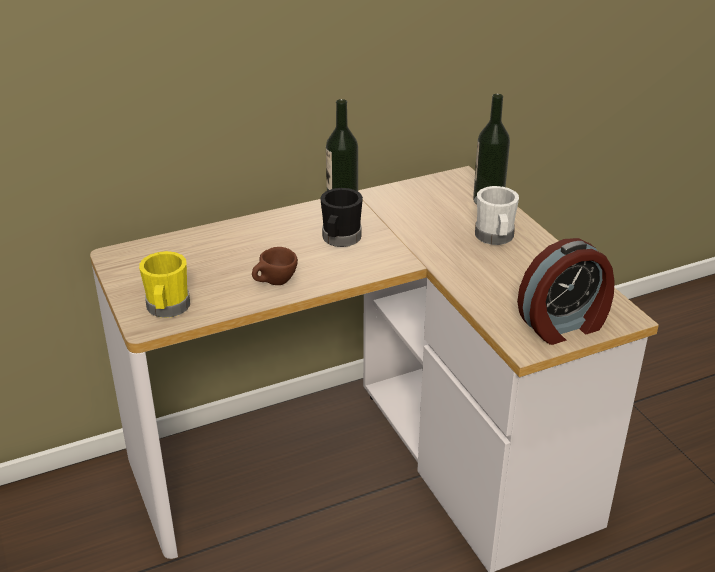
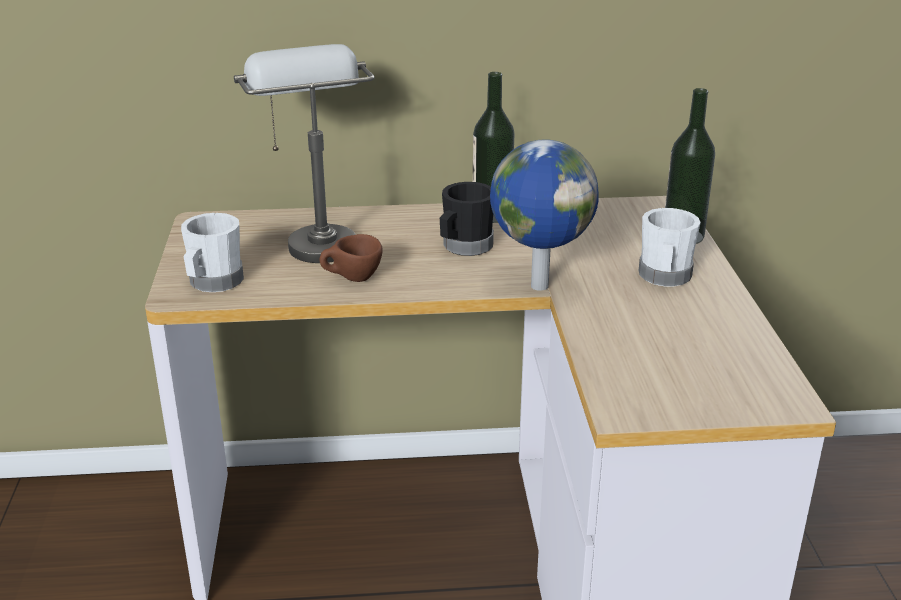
camera: 20 degrees right, 5 degrees down
(167, 309) = (213, 283): yellow mug -> white mug
(219, 253) = (314, 238): none -> grey table lamp
(413, 261) = (538, 285): none -> globe
(564, 326) = (692, 396): alarm clock -> none

